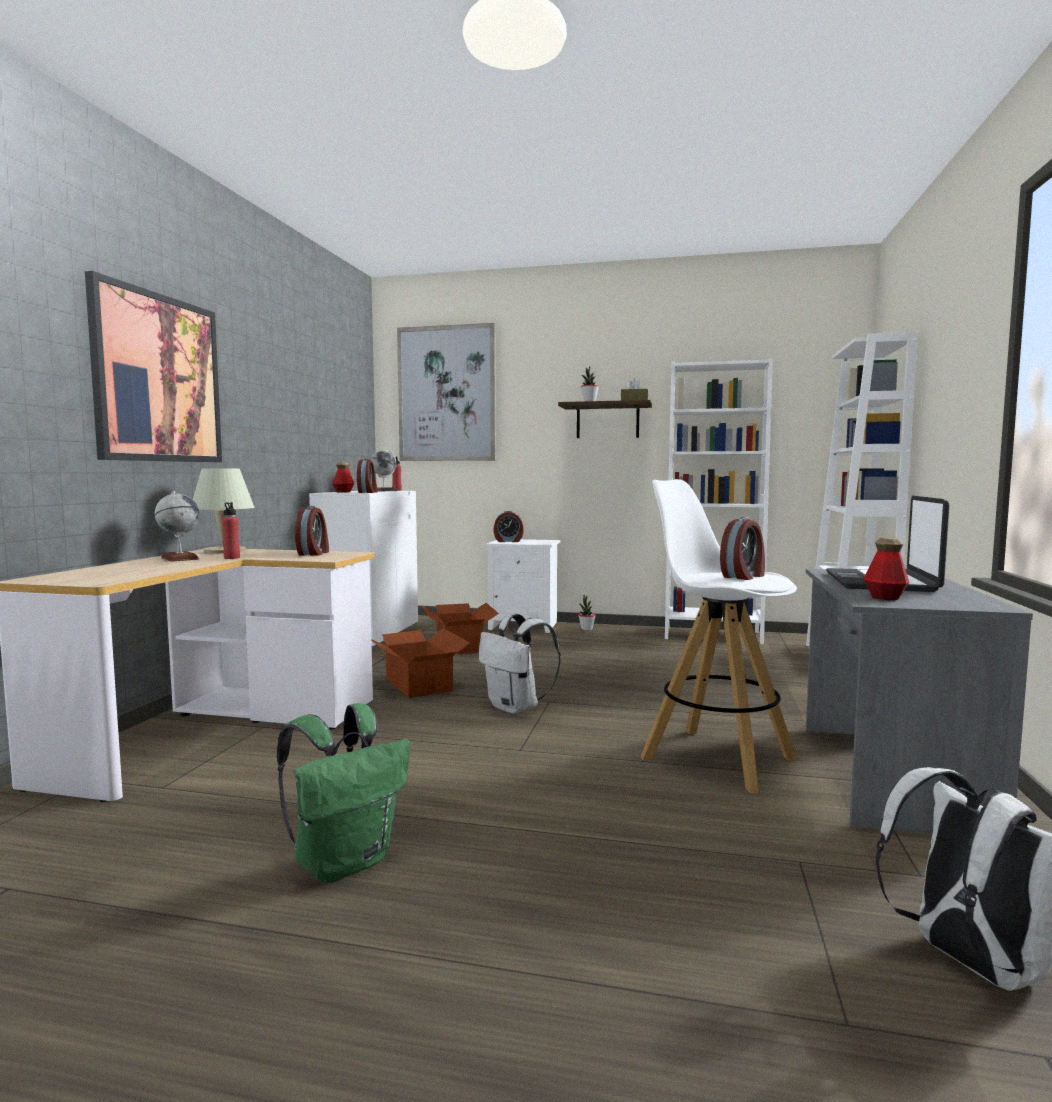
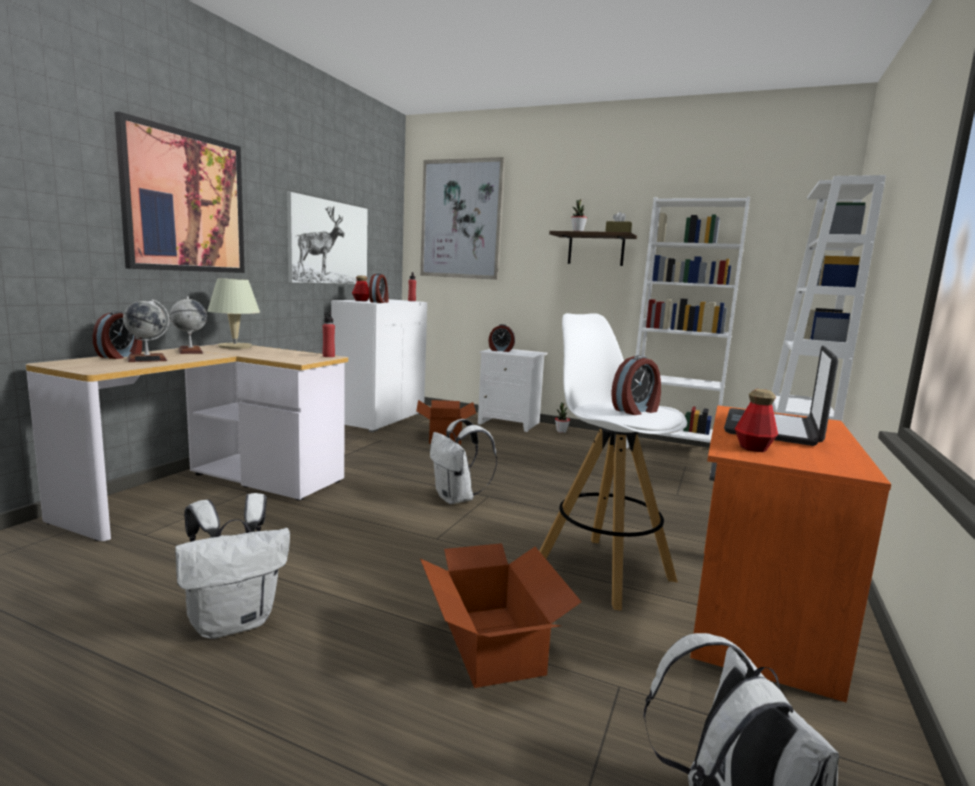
camera: 10 degrees right, 5 degrees up
(231, 558) = (229, 354): red bottle -> red bottle (328, 356)
(303, 424) = (329, 242): none -> picture
(314, 553) = (298, 354): alarm clock -> alarm clock (120, 356)
(345, 862) = (234, 621): green backpack -> white backpack
(384, 491) = (398, 301): globe -> globe (147, 359)
(417, 685) = (390, 468): cardboard box -> cardboard box (491, 645)
(887, 775) = (756, 610): grey desk -> orange desk

